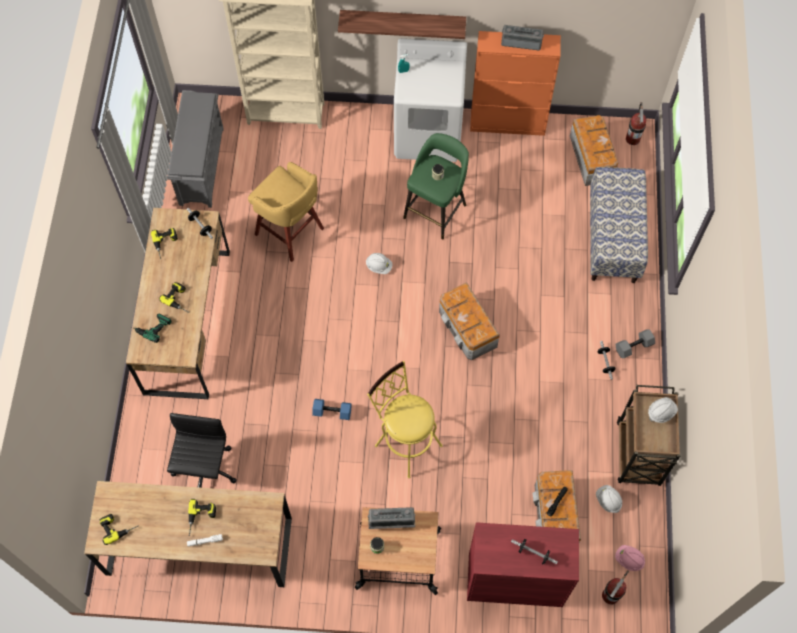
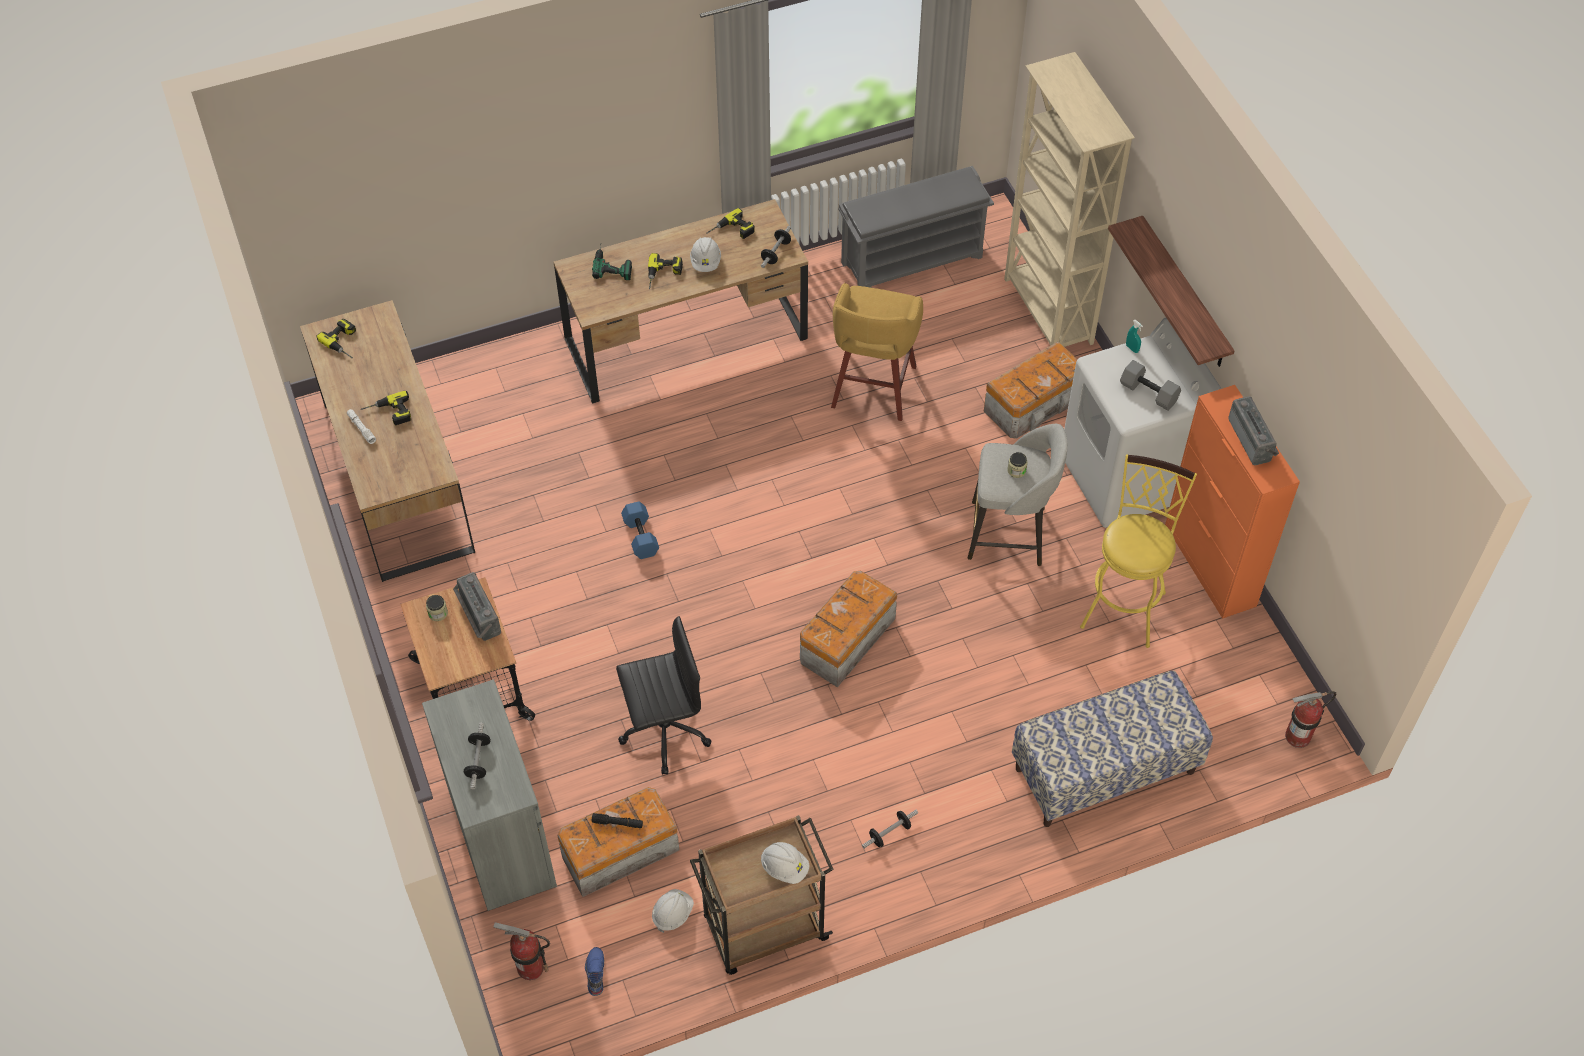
camera: 65 degrees right, 10 degrees down
(205, 470) = (497, 439): black office chair -> black office chair (663, 730)
(379, 266) = (881, 503): white hard hat -> white hard hat (706, 262)
(404, 441) = (639, 632): yellow stool -> yellow stool (1125, 603)
(436, 210) = (1009, 534): green stool -> grey stool
(515, 580) = (501, 837): red cabinet -> grey cabinet
(591, 157) = (1225, 692): storage box -> storage box (1034, 404)
(629, 559) = (595, 973): pink hard hat -> blue shoe
(633, 347) = (935, 863): grey dumbbell -> grey dumbbell (1147, 393)

